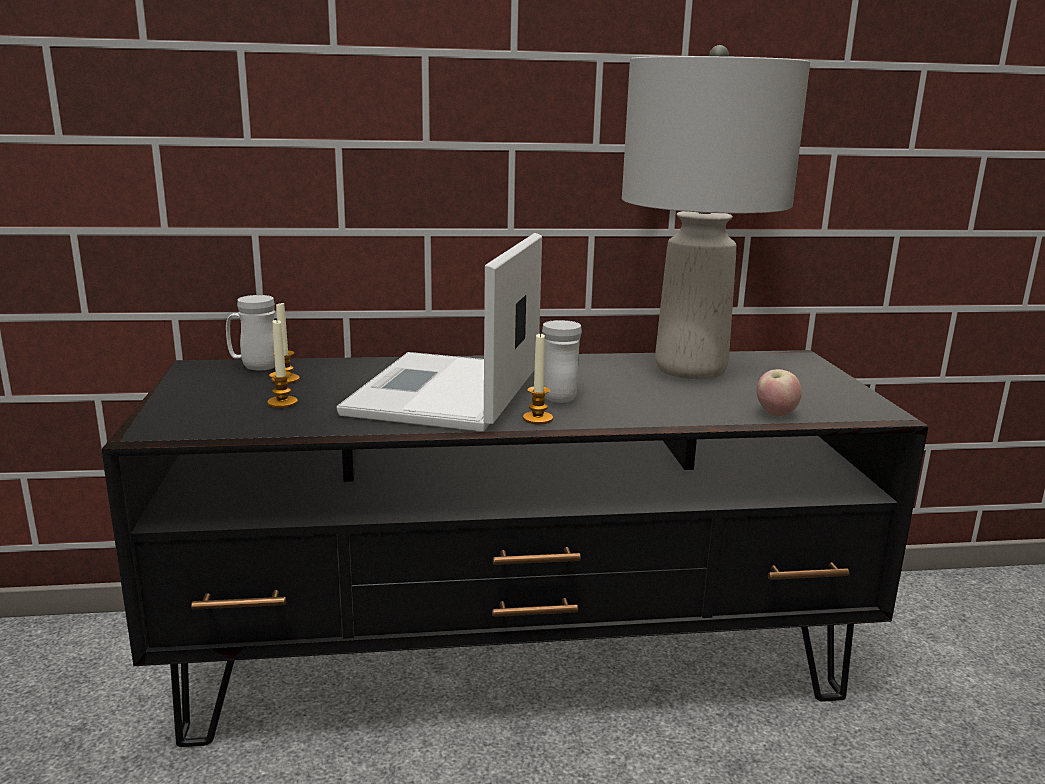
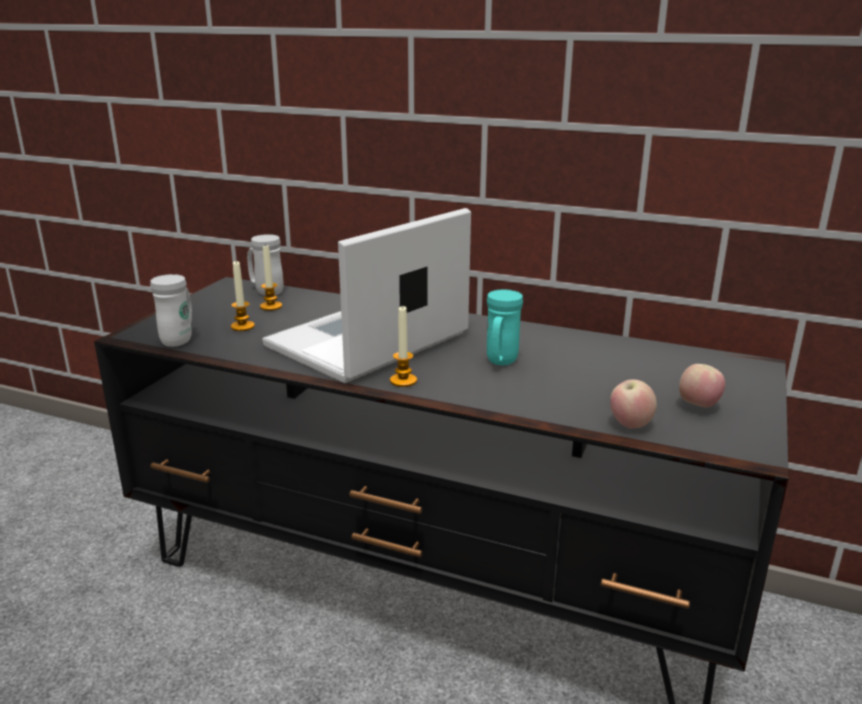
camera: 30 degrees right, 5 degrees up
(557, 395) = (451, 361): white mug -> white mug (180, 339)
(601, 388) = (500, 362): none -> turquoise mug
(692, 369) = (617, 358): grey table lamp -> none
(802, 391) = (698, 406): none -> apple

